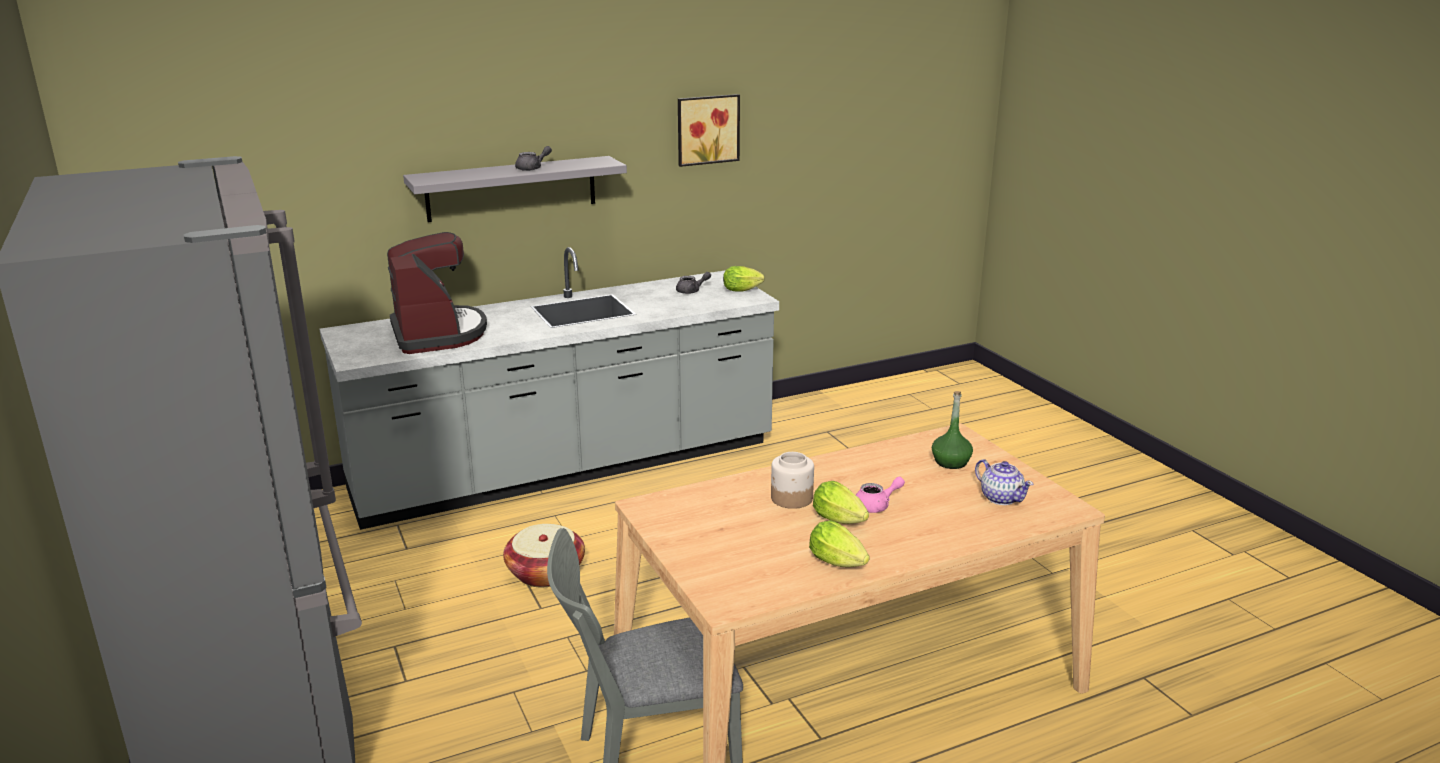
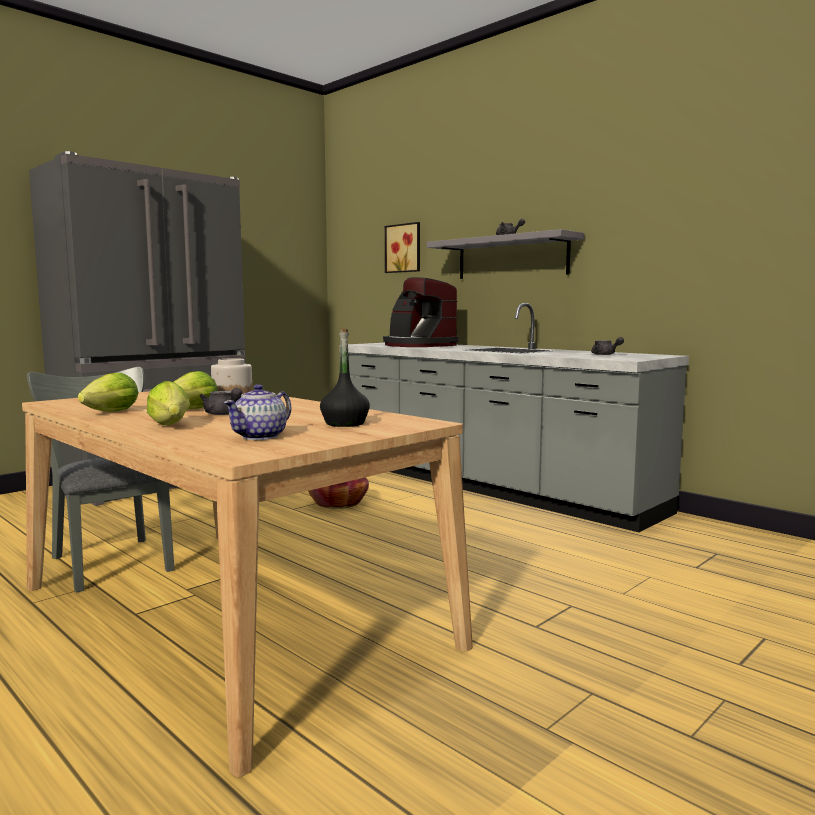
camera: 70 degrees right, 15 degrees down
(438, 334) = (418, 345): coffee machine -> coffee machine turned 90 degrees clockwise
(707, 129) = (677, 207): picture -> picture (404, 248)
(744, 290) = (641, 358): lettuce -> lettuce (171, 426)
(877, 506) = (224, 414): pink teapot -> grey teapot
(950, 462) = (345, 423): green bottle -> black bottle

